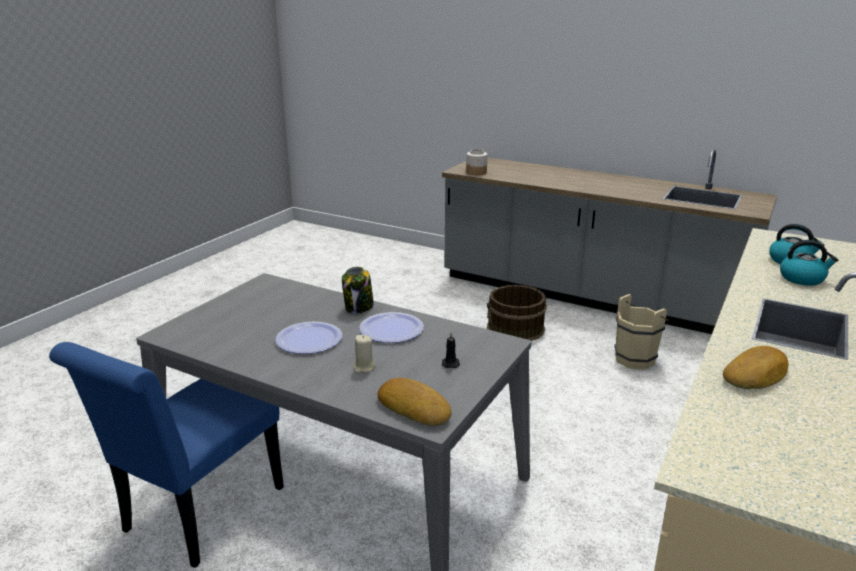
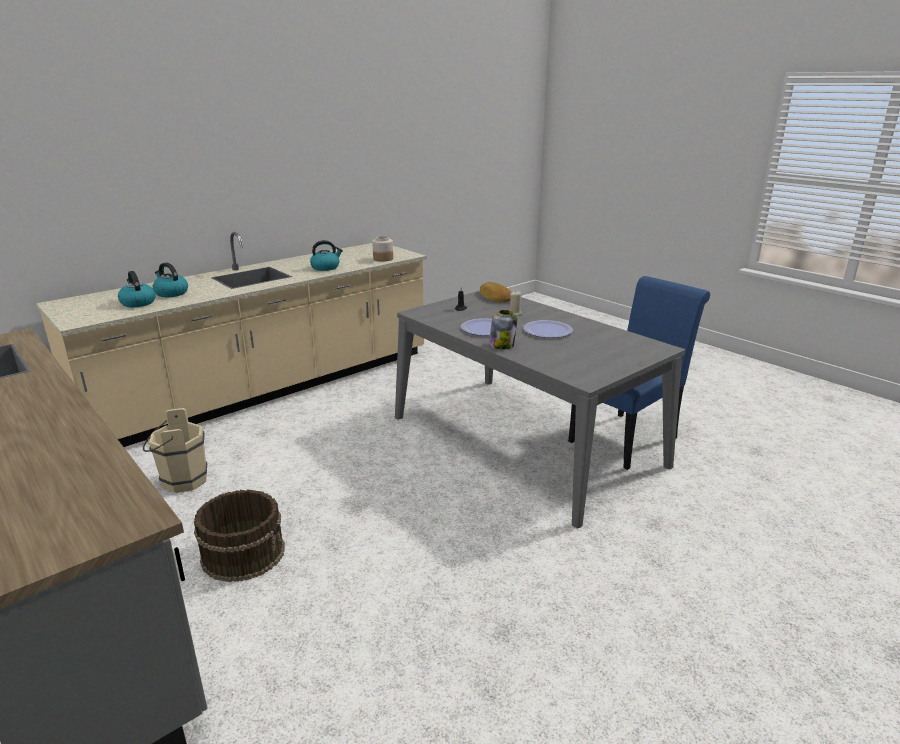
camera: 160 degrees left, 0 degrees up
(476, 172) = (120, 501): jar -> jar (383, 259)
(756, 375) = (326, 267): bread -> kettle

